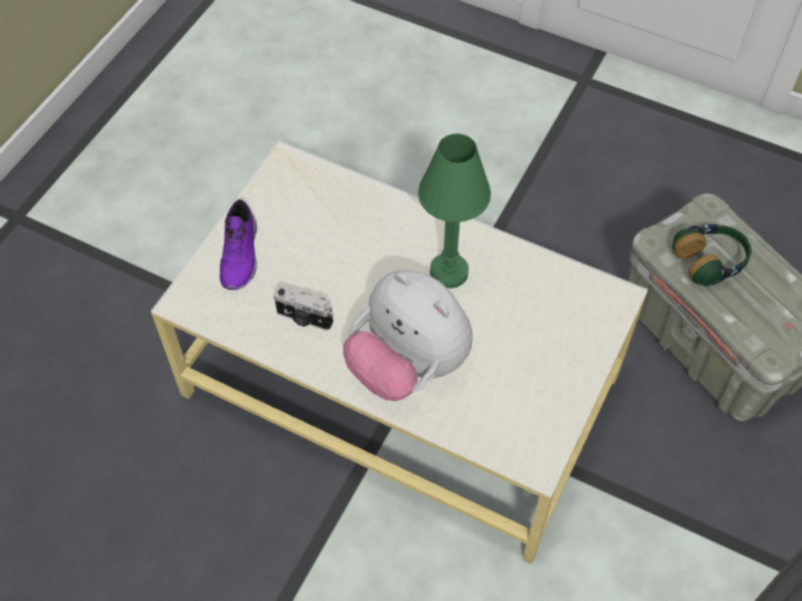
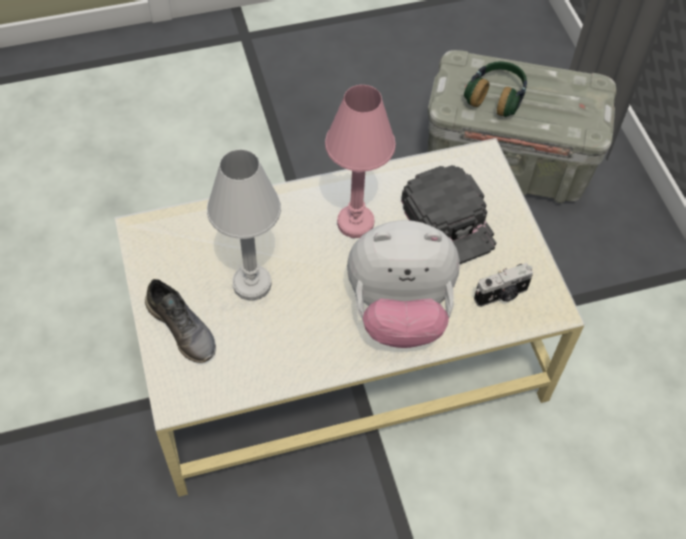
camera: 45 degrees left, 0 degrees up
(241, 255) = (183, 328): purple shoe -> grey shoe
(304, 319) = (287, 338): camera -> camera (502, 295)
(321, 260) = (252, 284): none -> white table lamp
(449, 272) = (355, 223): green table lamp -> pink table lamp
(528, 327) = (449, 221): none -> black cap

